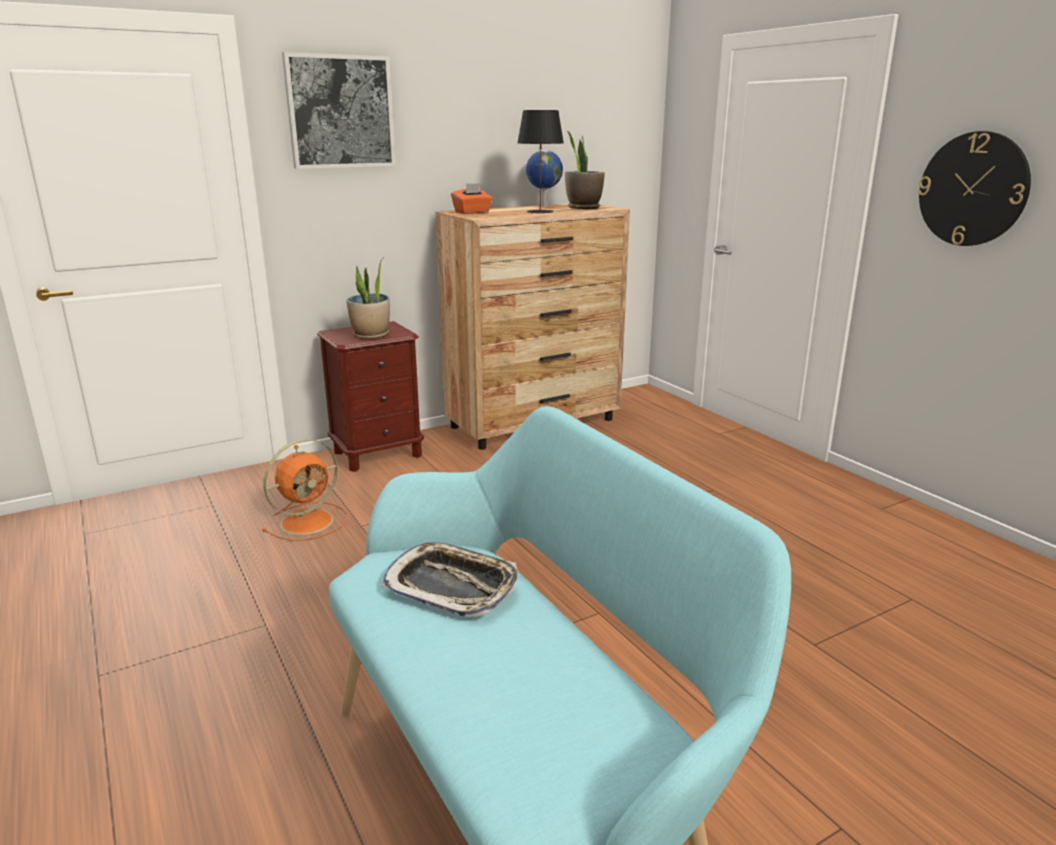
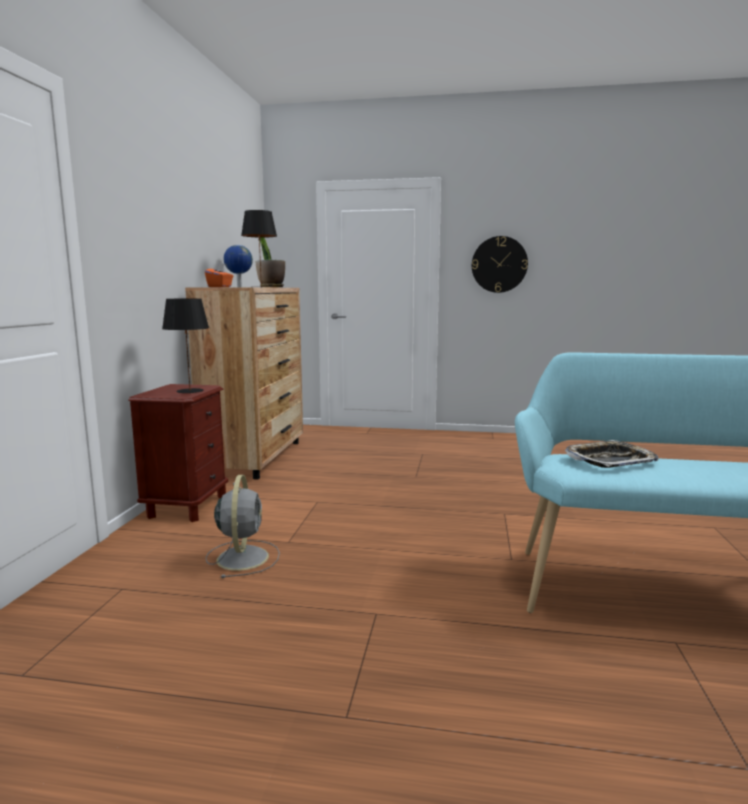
camera: 50 degrees left, 10 degrees down
(309, 521) = (243, 557): orange fan -> grey fan
(340, 112) = (130, 191): picture -> none
(371, 335) = (189, 391): potted plant -> black table lamp

